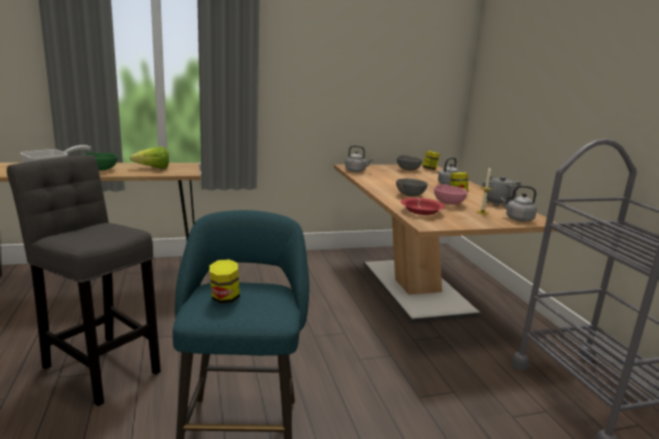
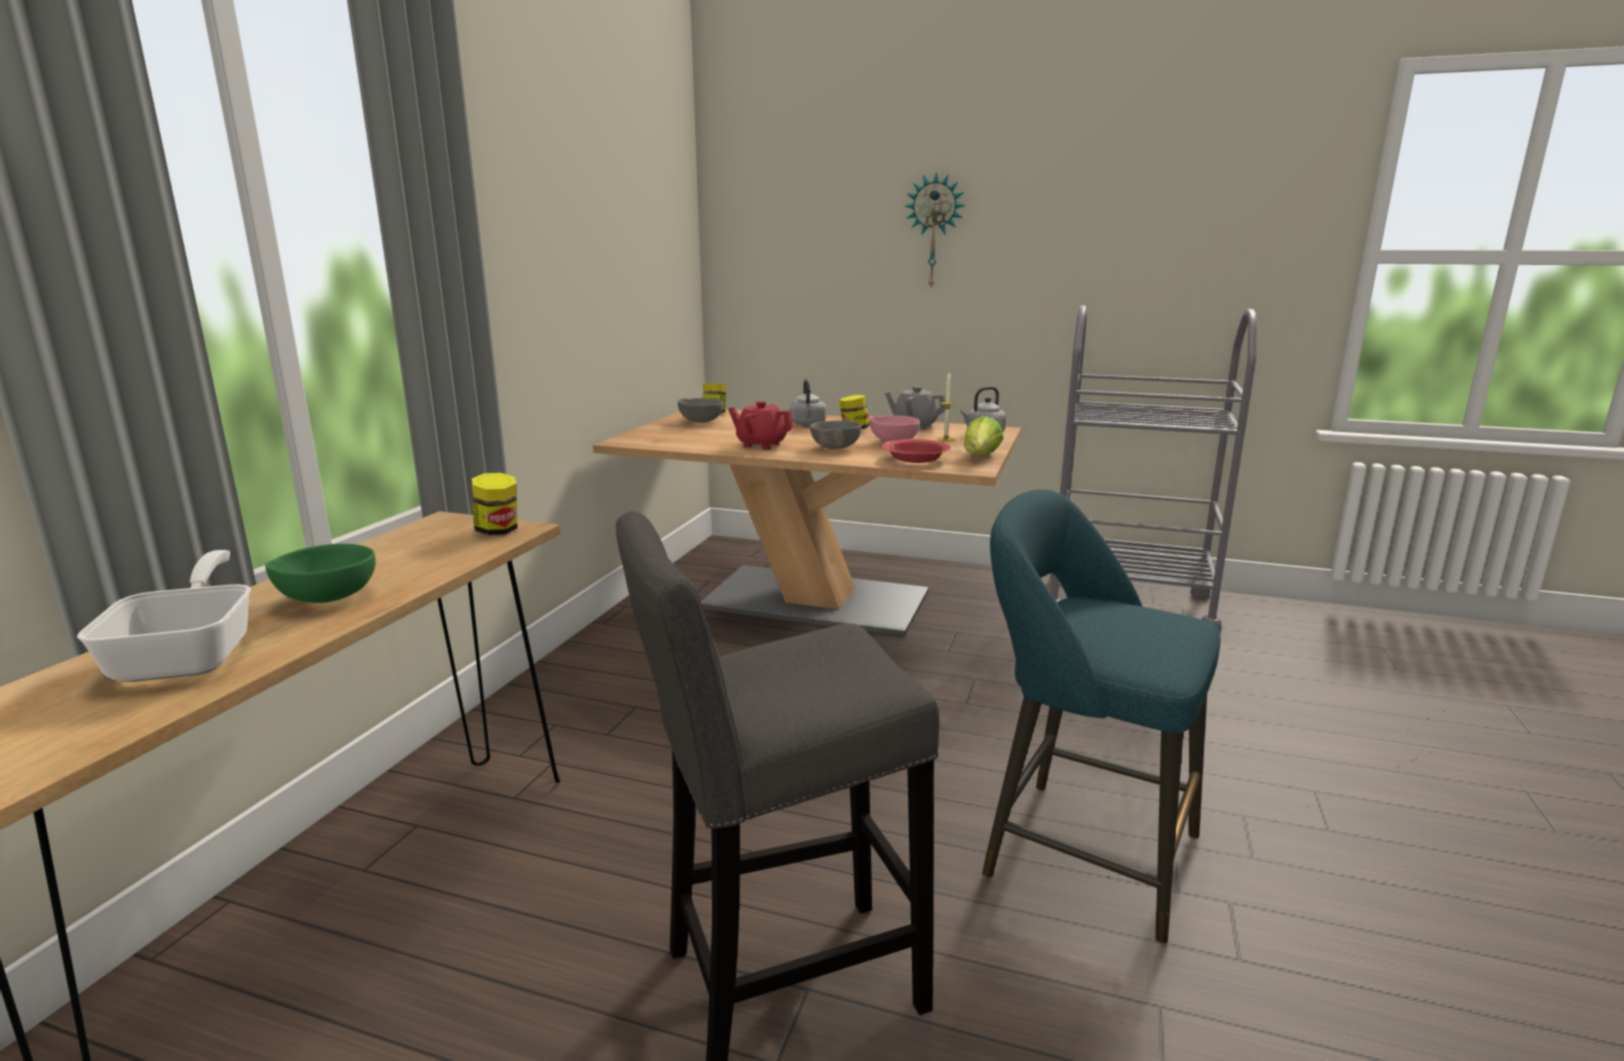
camera: 55 degrees left, 0 degrees up
(153, 168) = (423, 550): lettuce -> lettuce (980, 457)
(225, 298) = (1116, 636): jar -> jar (498, 531)
(356, 171) = (661, 443): grey kettle -> none
(387, 184) = (761, 445): none -> red teapot
(571, 73) = (934, 231): none -> wall clock

